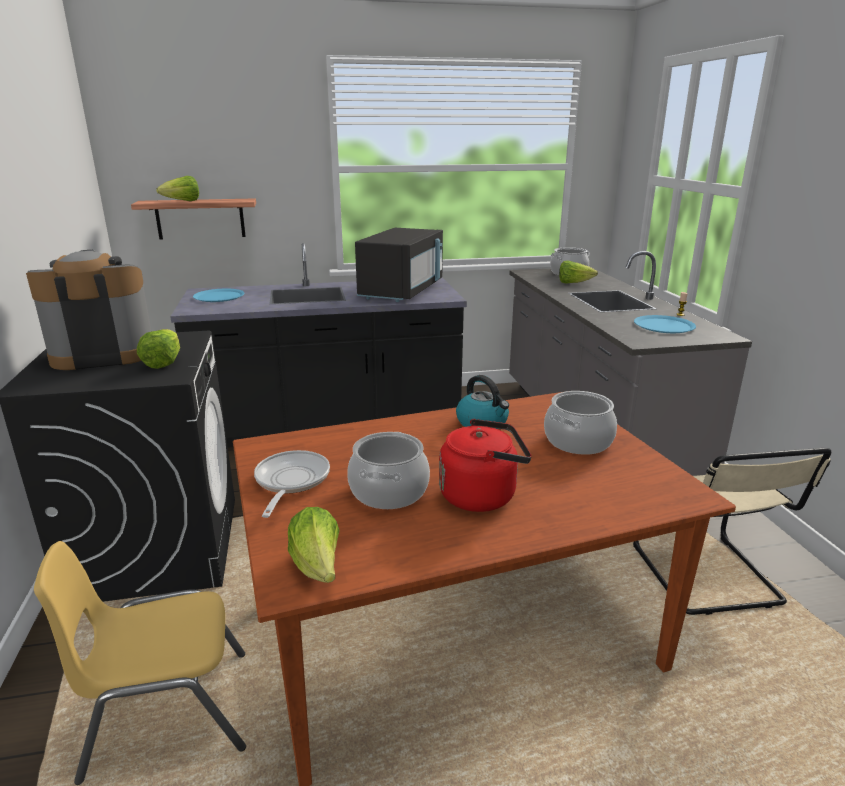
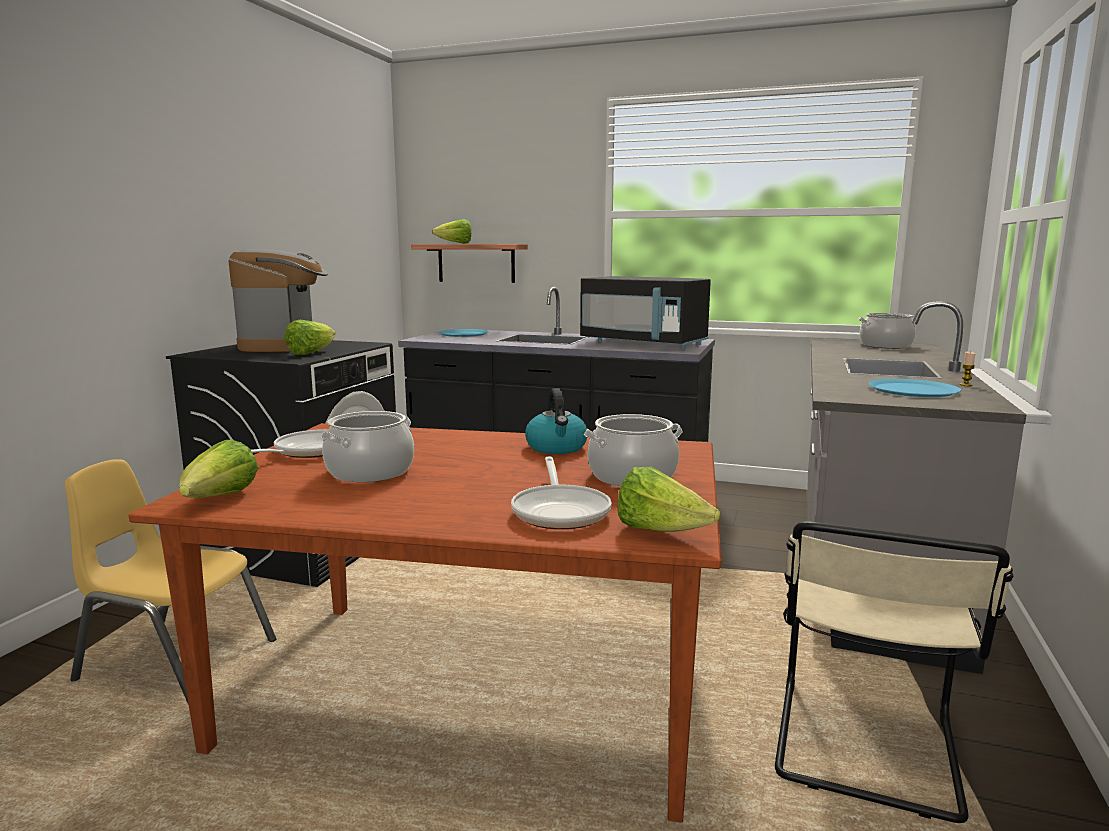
camera: 30 degrees right, 10 degrees down
(103, 354) = (283, 346): coffee machine -> coffee machine turned 75 degrees clockwise
(402, 291) = (643, 343): black microwave -> black microwave turned 75 degrees clockwise
(482, 495) = (445, 490): red kettle -> none
(573, 283) = (871, 352): lettuce -> lettuce (660, 531)
(591, 492) = (560, 511): none -> frying pan

